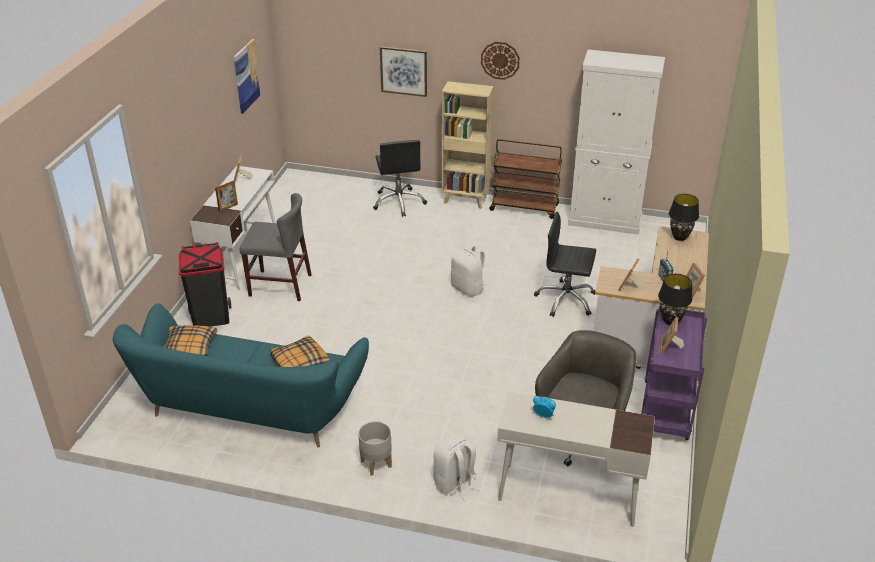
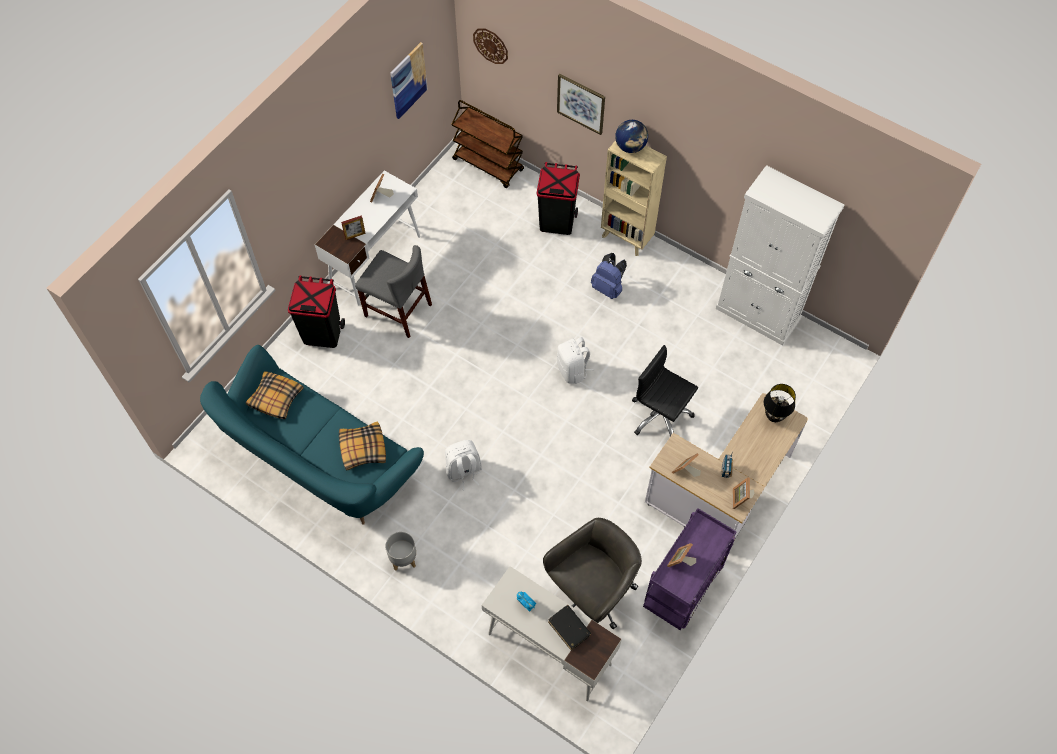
camera: 20 degrees right, 25 degrees up
(399, 202) = (556, 222): black office chair -> black trash can
(455, 483) = (460, 603): white backpack -> white backpack (464, 471)
(460, 86) = (630, 147): none -> globe
(468, 231) = (608, 288): none -> blue backpack
(500, 60) = (677, 135): wall clock -> wall clock (491, 45)
(525, 208) = (683, 268): brown cart -> brown cart (488, 165)
(598, 422) = (569, 628): none -> black book
(670, 321) = (700, 528): black table lamp -> none

